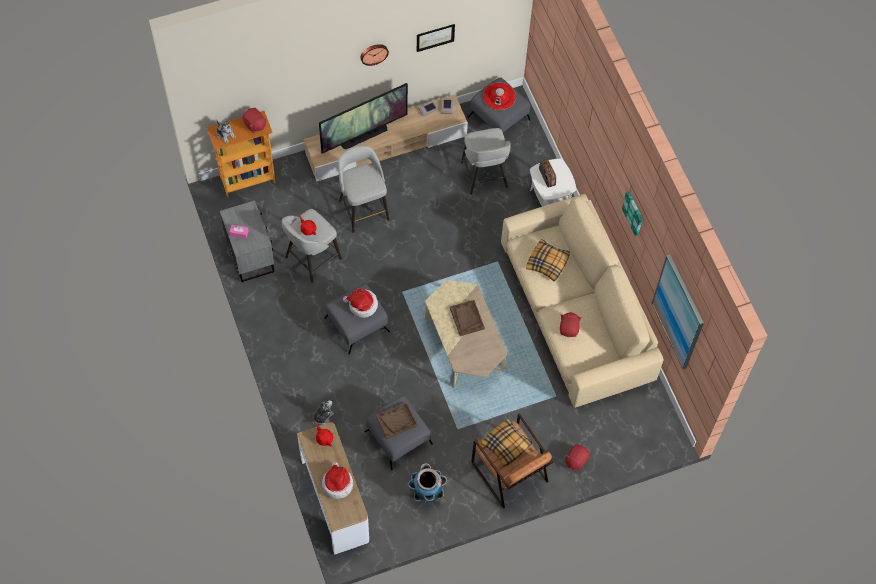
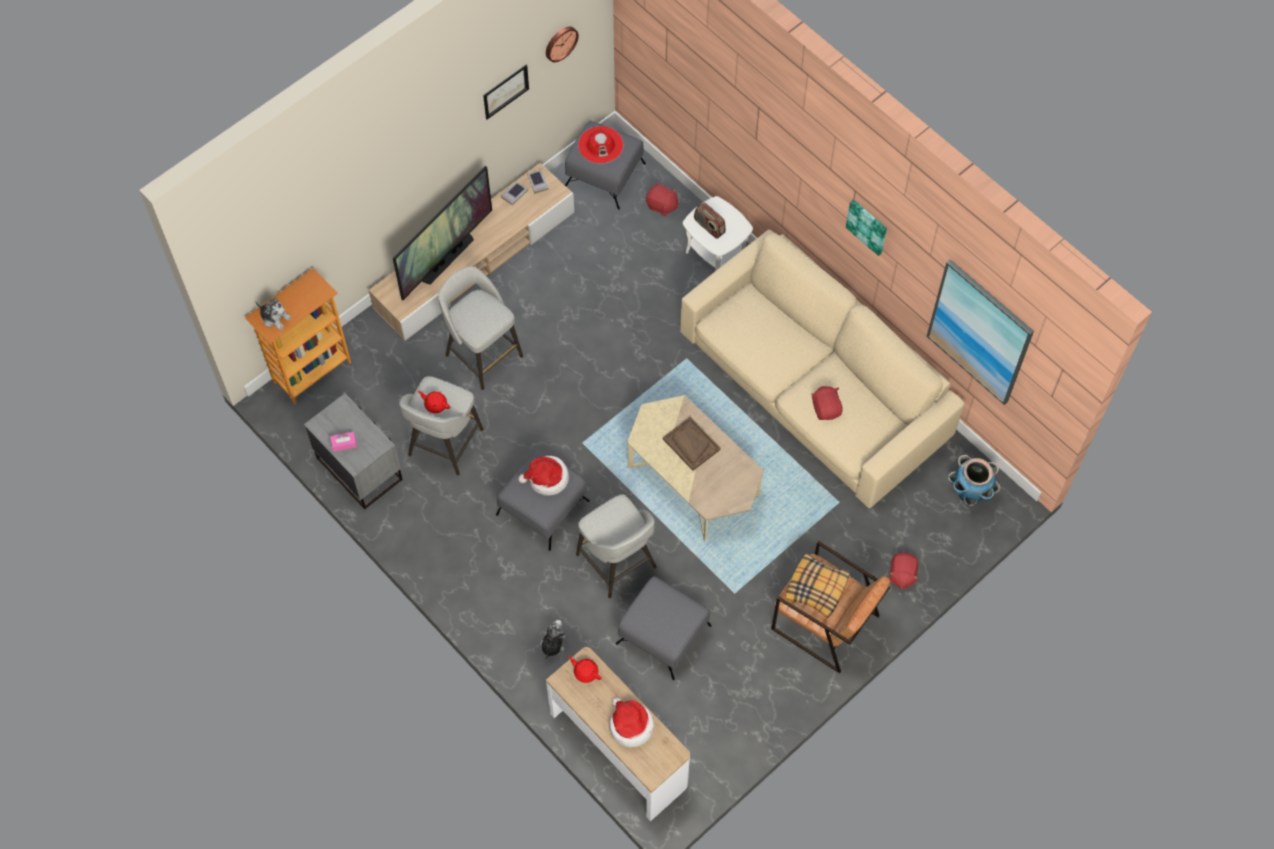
camera: 20 degrees left, 0 degrees up
(255, 125) = (309, 291): red plush toy -> red plush toy (662, 205)
(373, 53) = (435, 139): wall clock -> wall clock (560, 43)
(396, 421) = (661, 613): brown tray -> none
(427, 492) = (733, 690): planter -> planter (970, 493)
(484, 176) = (620, 255): grey stool -> grey stool (617, 563)
(547, 263) = (760, 335): pillow -> none

